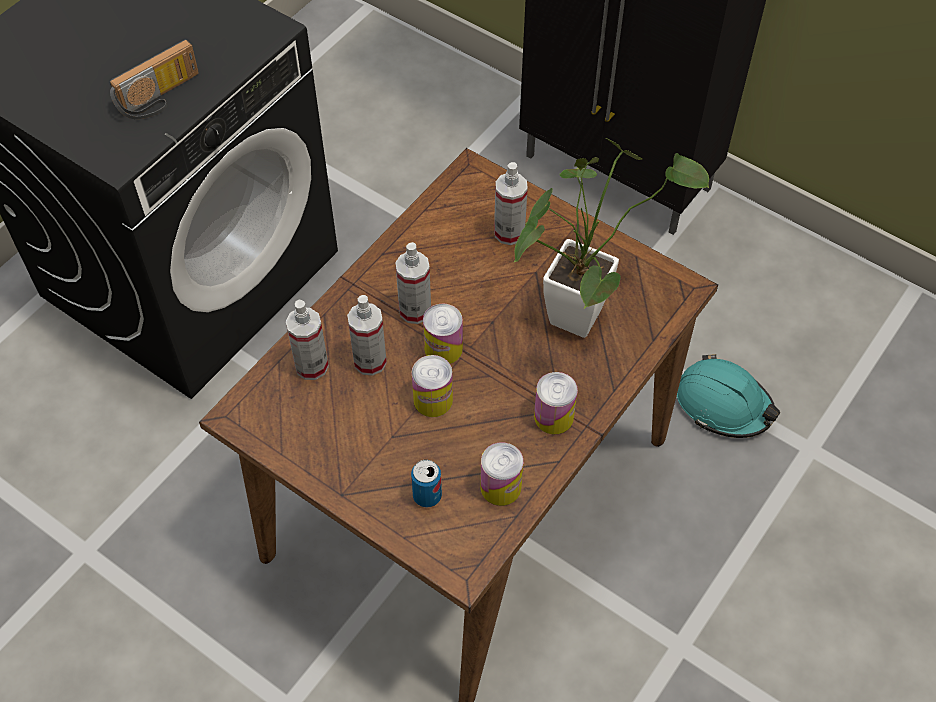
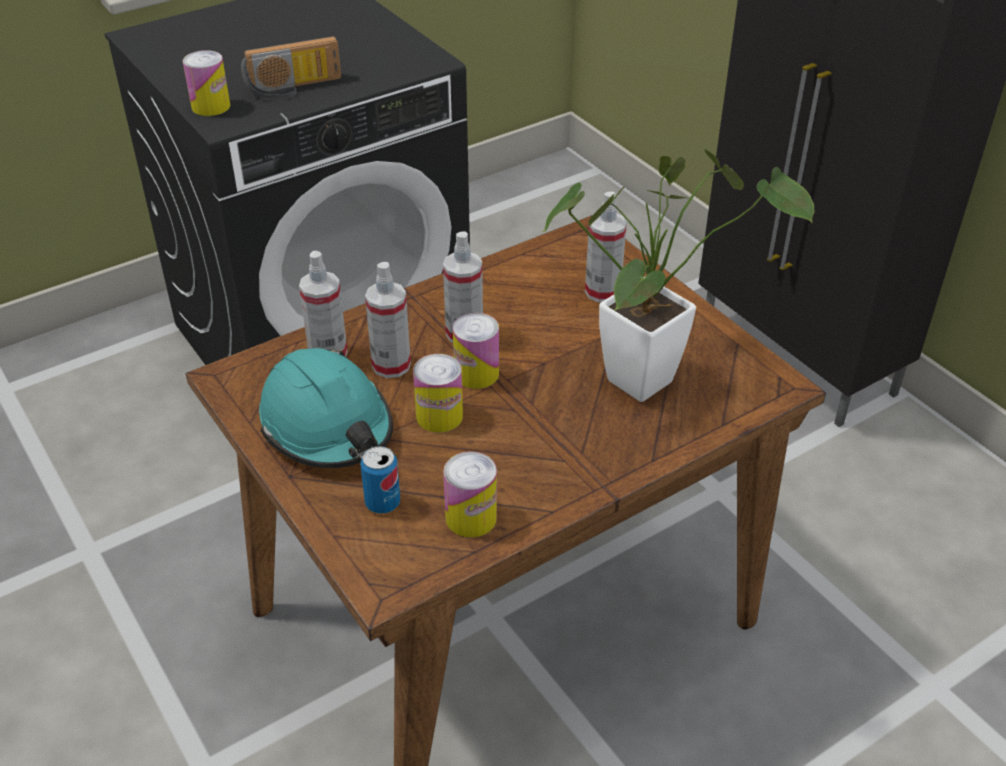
camera: 20 degrees right, 15 degrees down
(553, 417) = (568, 467): can -> can (211, 106)
(723, 404) = (839, 608): turquoise hard hat -> turquoise hard hat (327, 426)

